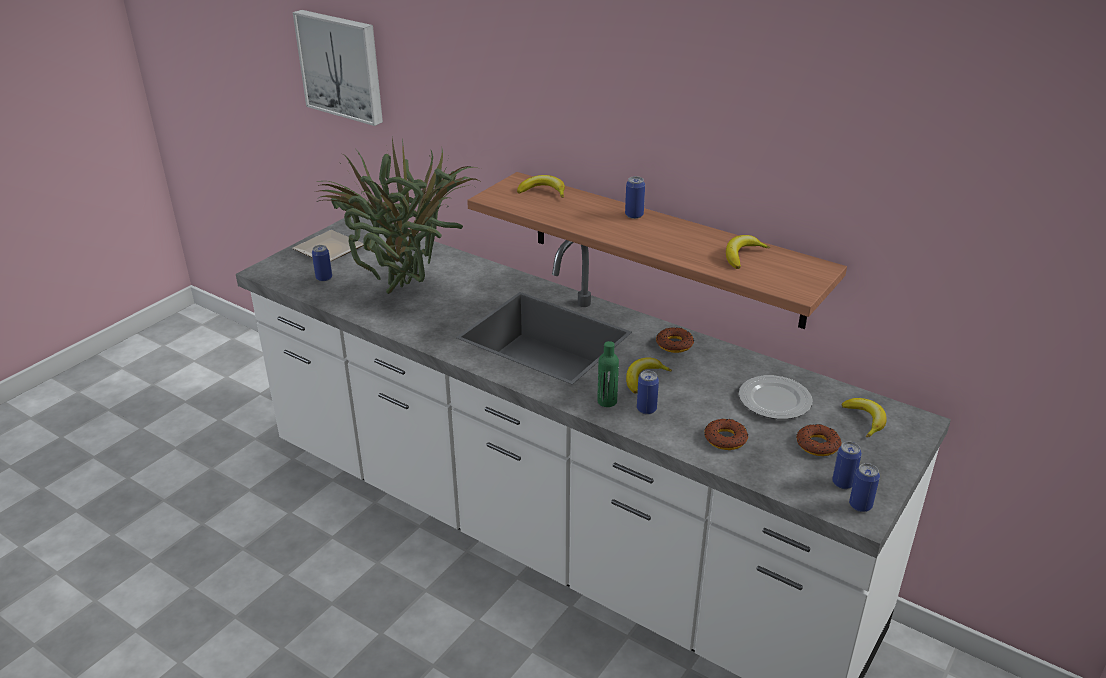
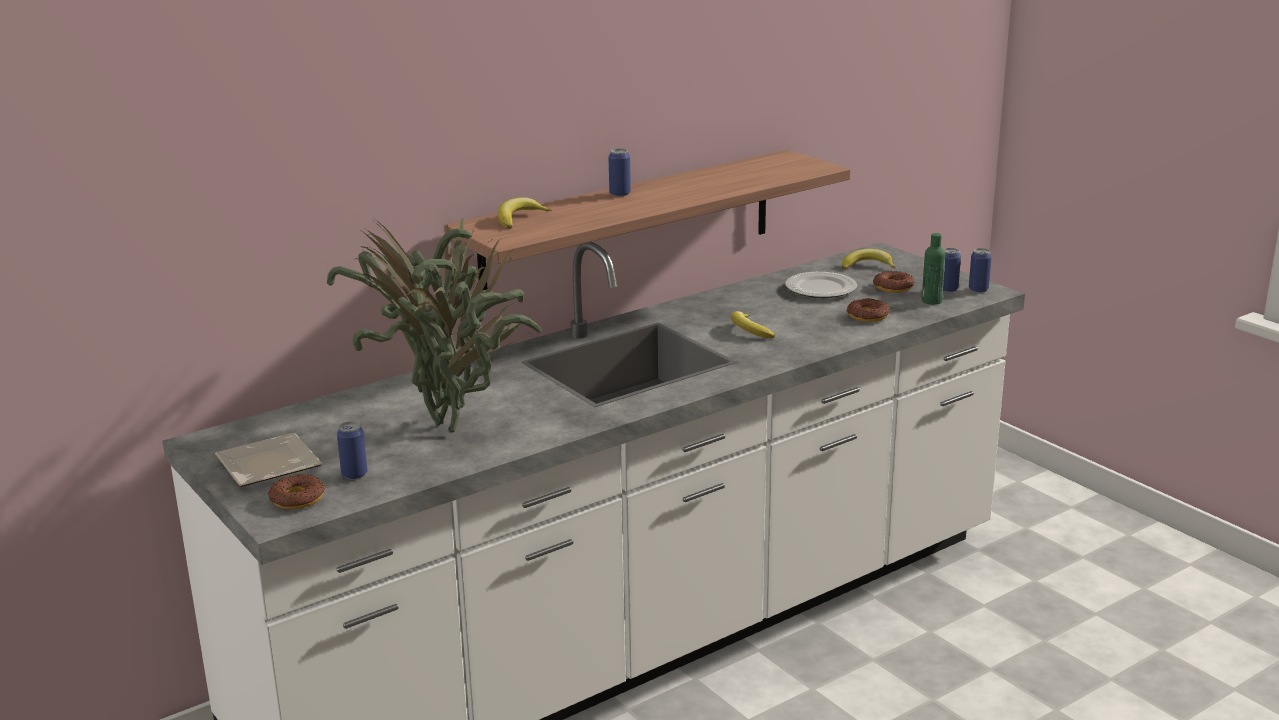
camera: 70 degrees left, 10 degrees down
(342, 66) = (120, 198): picture -> none
(607, 401) = (779, 351): green bottle -> green bottle (931, 301)
(646, 409) = (803, 337): can -> none
(674, 344) = (697, 309): donut -> donut (297, 499)
(742, 256) = (743, 173): banana -> none

